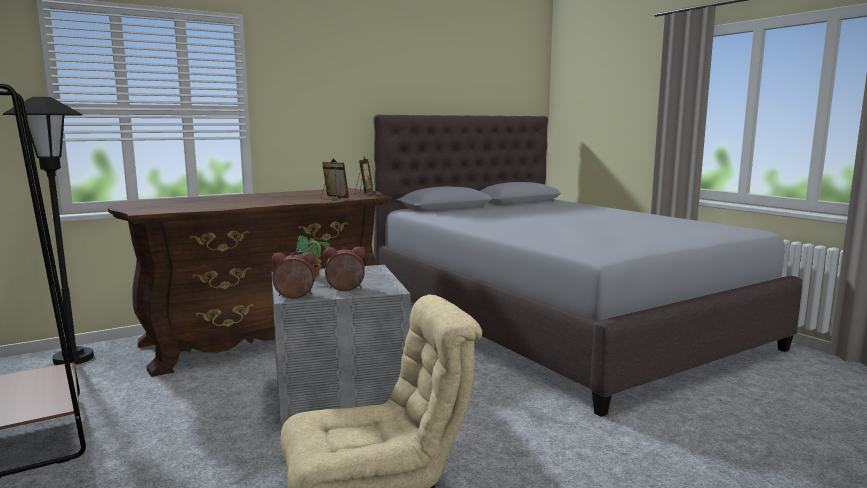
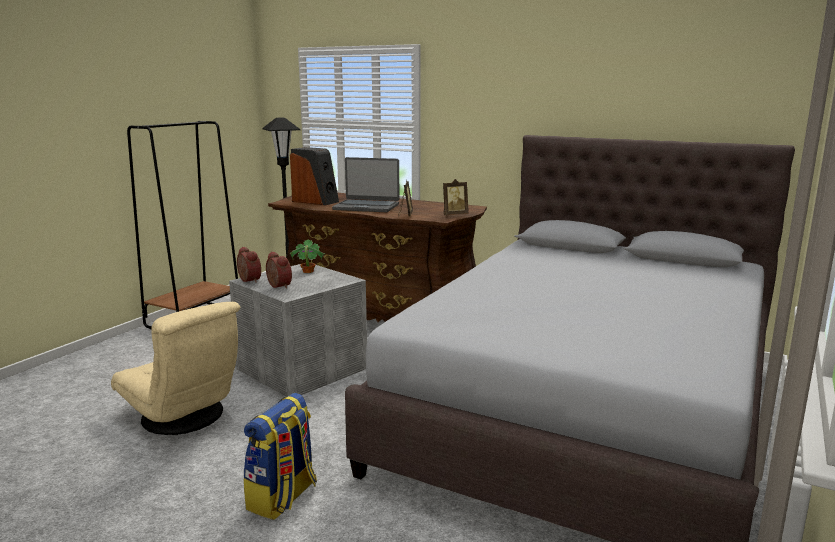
camera: 60 degrees right, 5 degrees up
(179, 206) = (315, 201): none -> speaker
(262, 201) = (366, 207): none -> laptop
(620, 455) = (283, 498): none -> backpack

